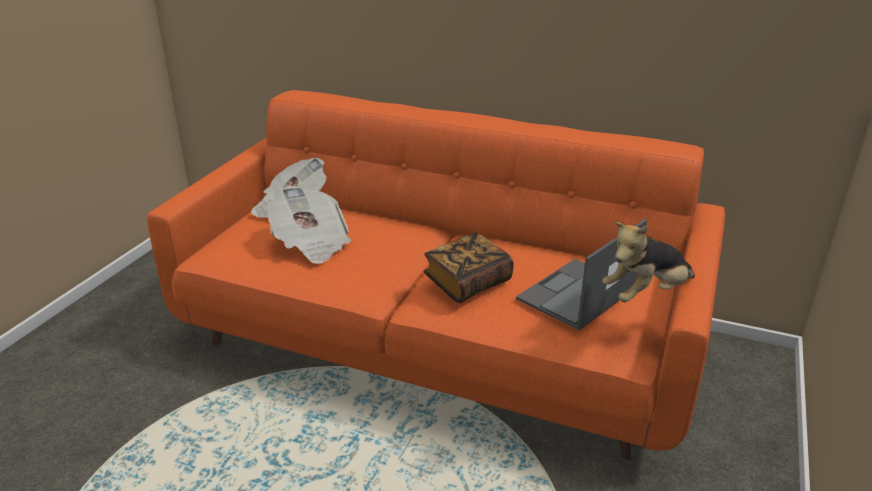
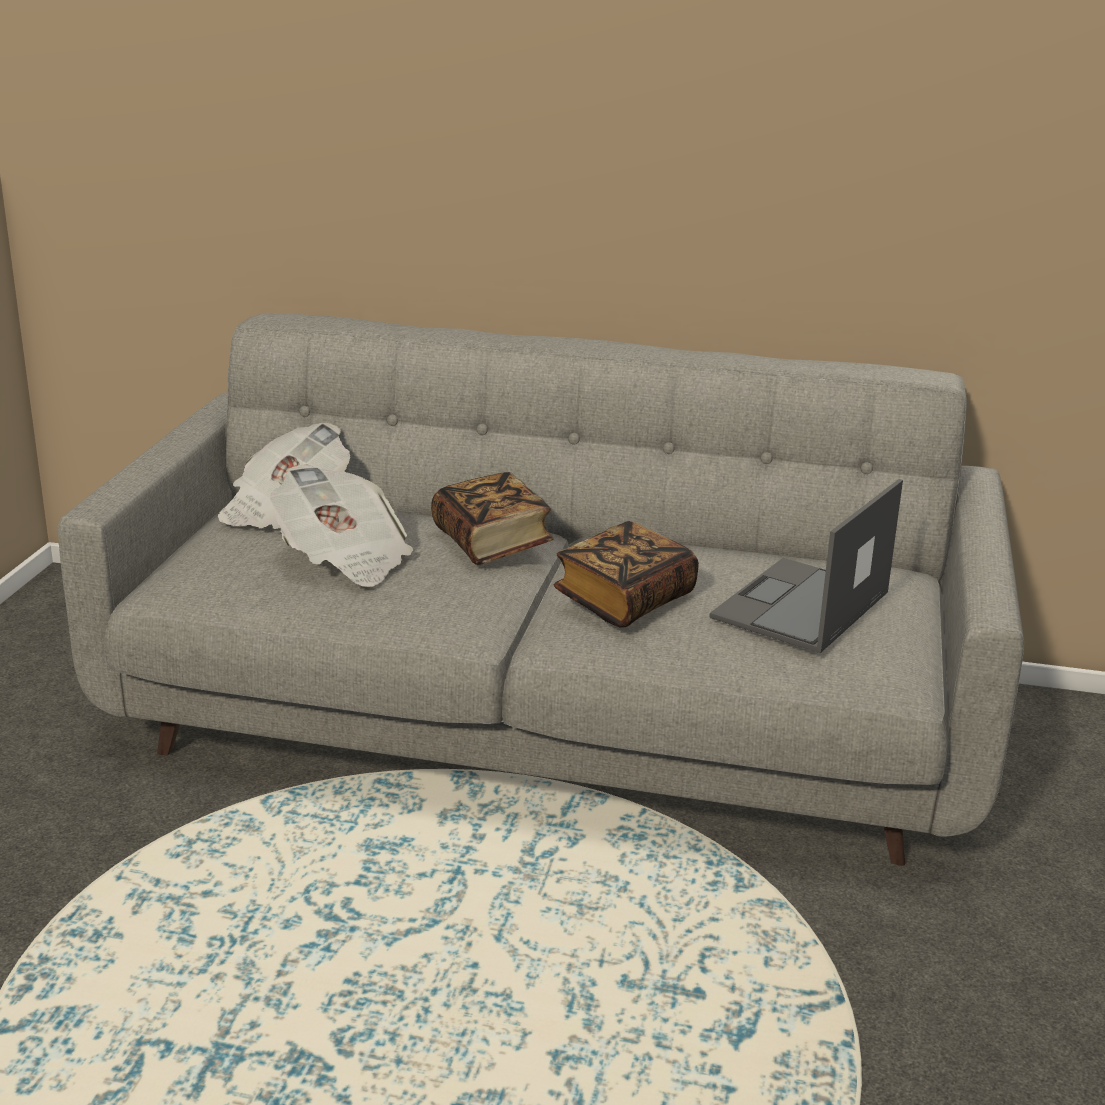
camera: 10 degrees left, 5 degrees down
(402, 237) = (492, 543): none -> book
(436, 341) = (549, 722): orange sofa -> grey sofa
(646, 294) = (919, 587): plush toy -> none

